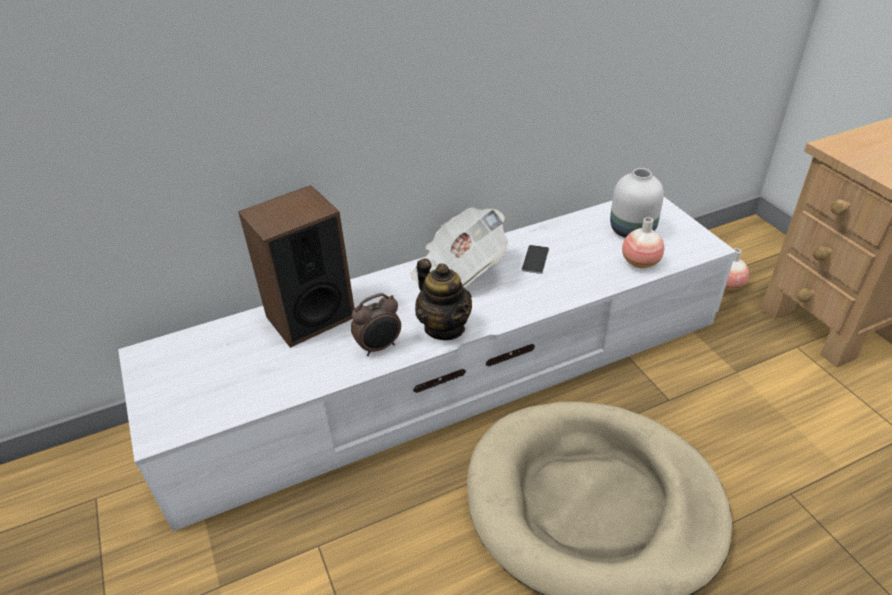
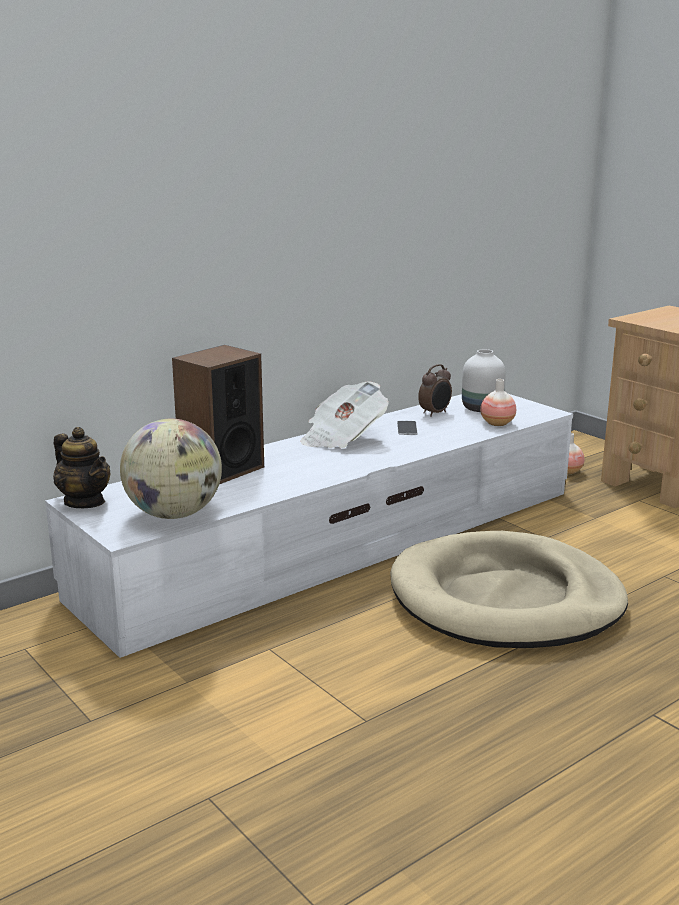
camera: 15 degrees left, 20 degrees down
(227, 398) = (174, 514): none -> globe
(379, 347) = (296, 479): alarm clock -> alarm clock (435, 413)
(444, 327) = (348, 466): teapot -> teapot (85, 502)

